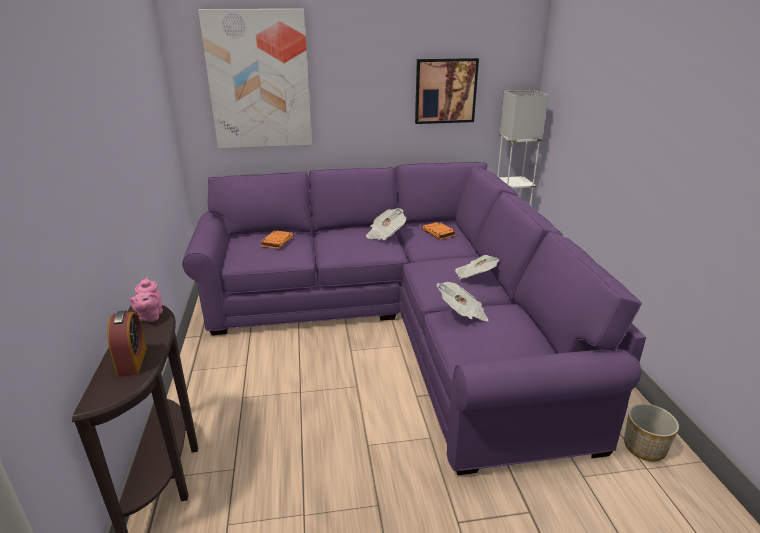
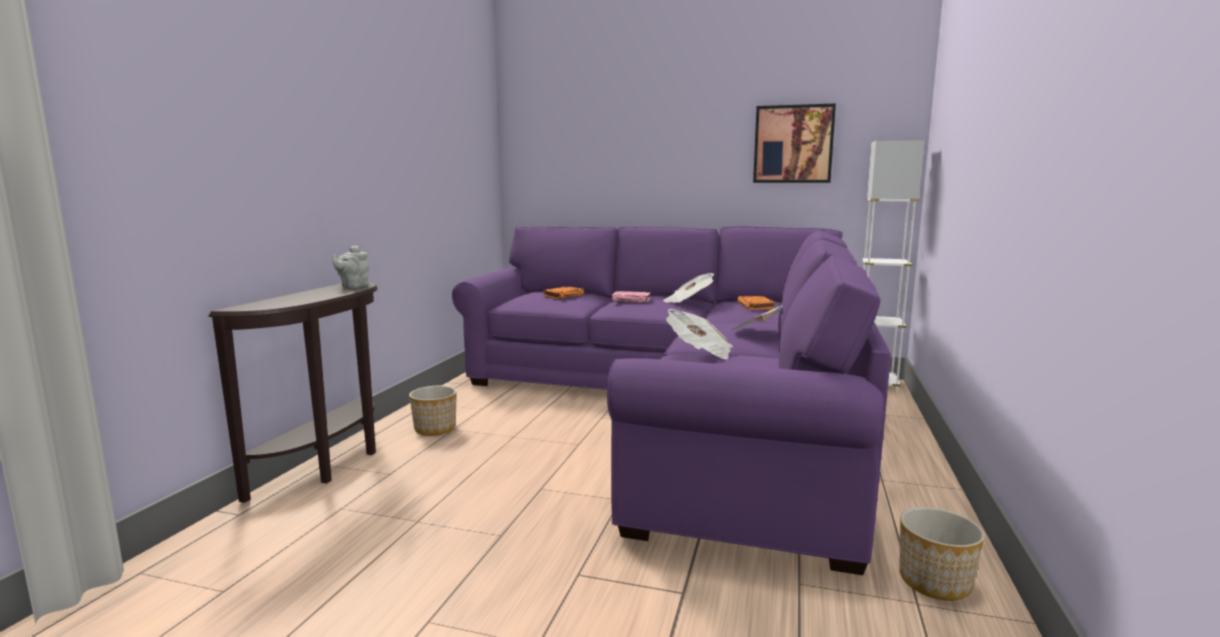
camera: 25 degrees right, 15 degrees down
(132, 361) = (299, 298): alarm clock -> none
(150, 317) = (353, 286): pink teapot -> grey teapot
(226, 402) = (434, 429): none -> planter
(259, 81) = (582, 132): picture -> none
(340, 240) = (631, 300): none -> pink book

